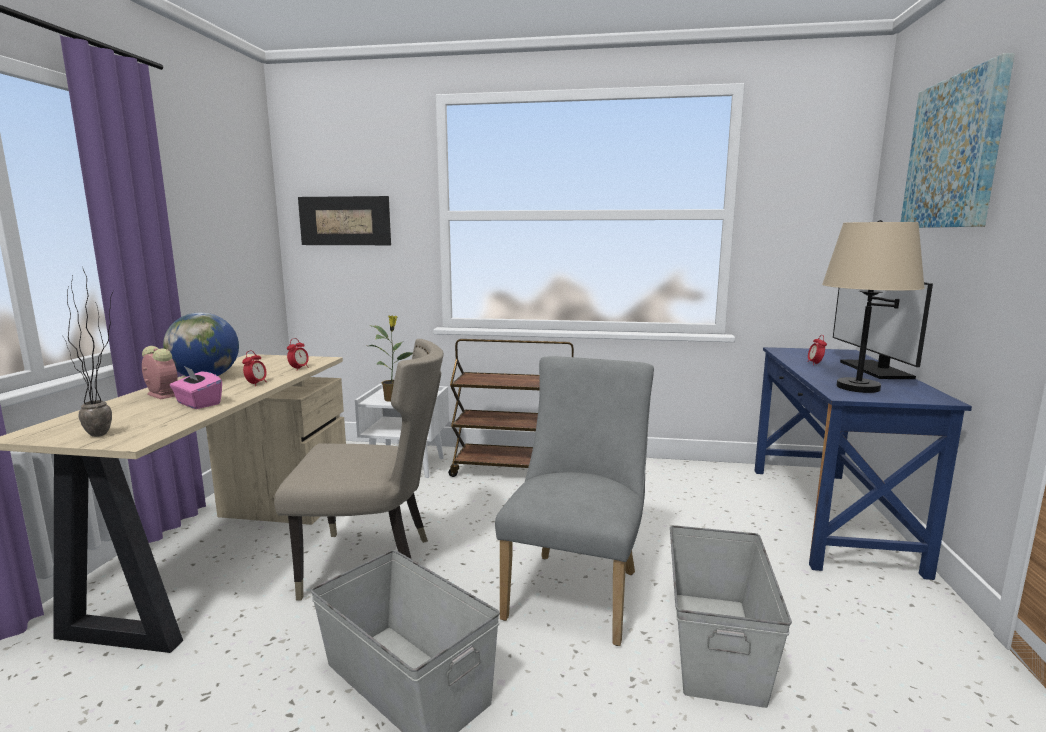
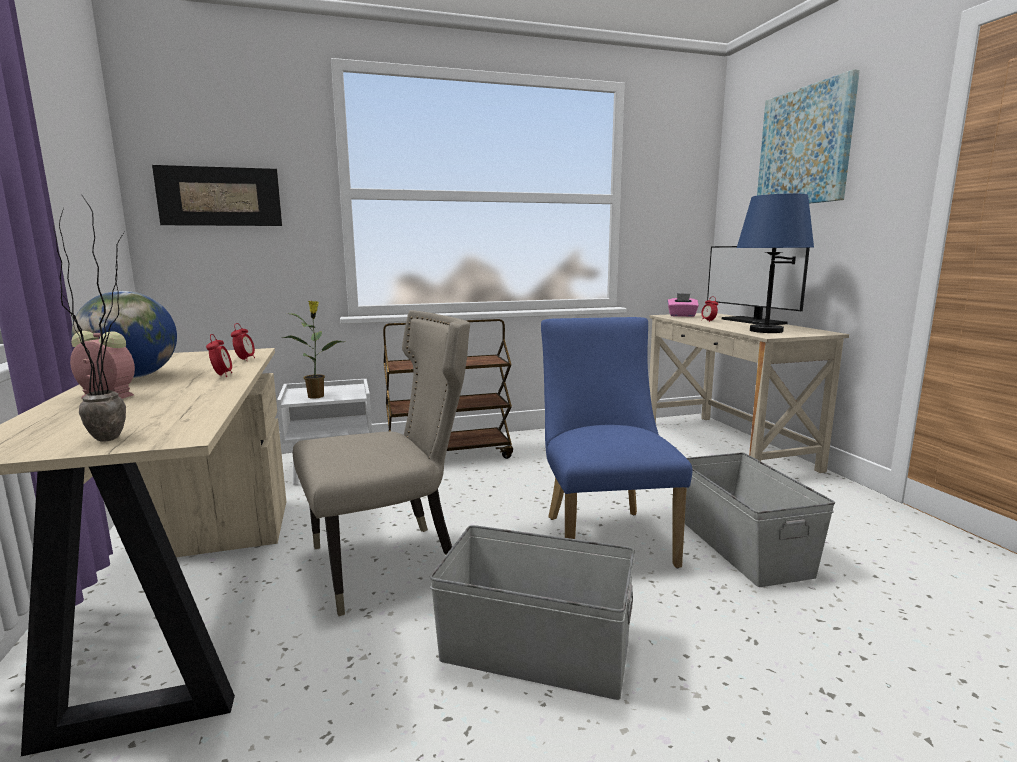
camera: 25 degrees left, 0 degrees up
(198, 404) = (185, 398): pink tissue box -> pink tissue box (682, 316)
(577, 589) = (604, 535): grey chair -> blue chair
(828, 516) = (726, 445): blue desk -> beige desk
(857, 387) = (765, 331): beige table lamp -> blue table lamp

